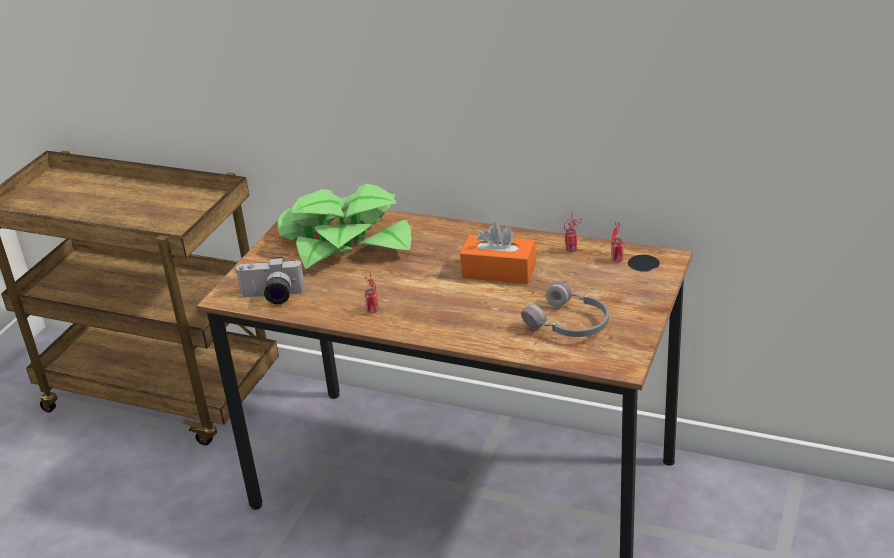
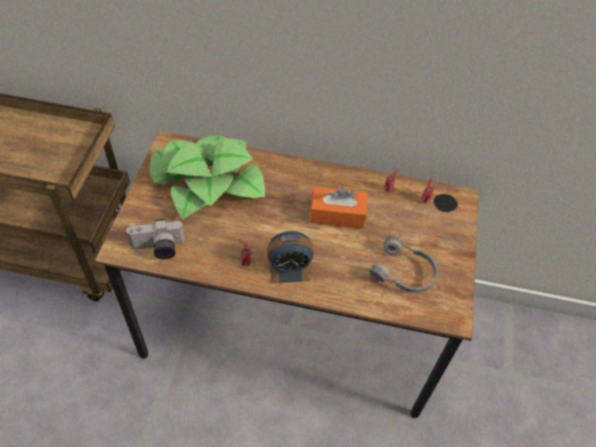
camera: 15 degrees left, 20 degrees up
(424, 317) = (289, 269): none -> alarm clock

